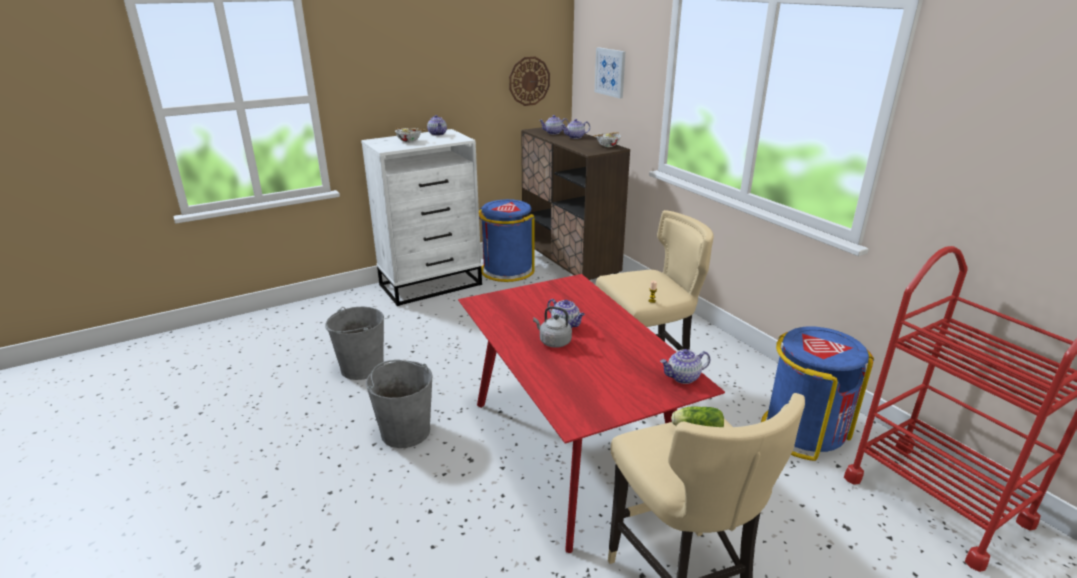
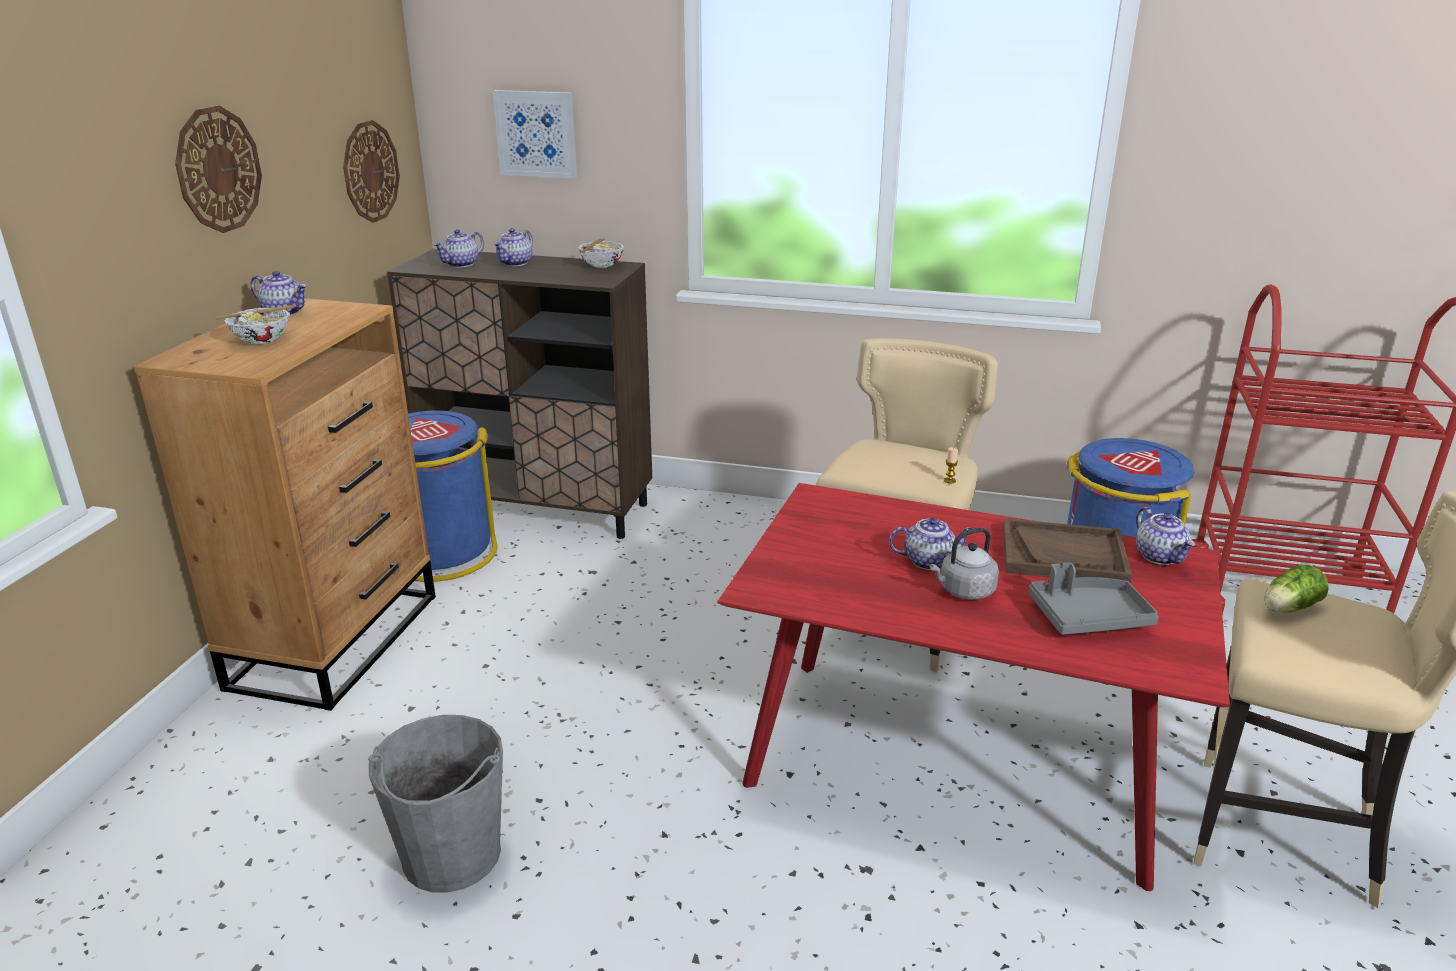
camera: 45 degrees left, 0 degrees up
(405, 431) = (709, 901): grey bucket -> none
(428, 68) = (218, 169): none -> wall clock
(431, 284) = (337, 639): white dresser -> brown dresser
(583, 378) = (1088, 617): none -> grey tray
(633, 352) = (1063, 555): none -> brown tray
(683, 377) = (1160, 556): teapot -> teapot turned 45 degrees counterclockwise

